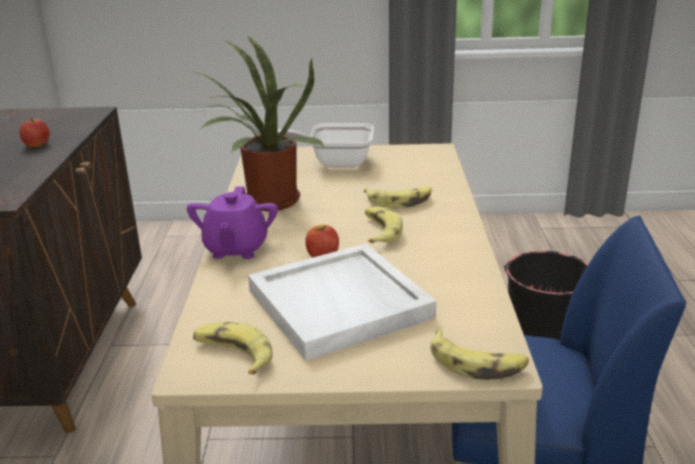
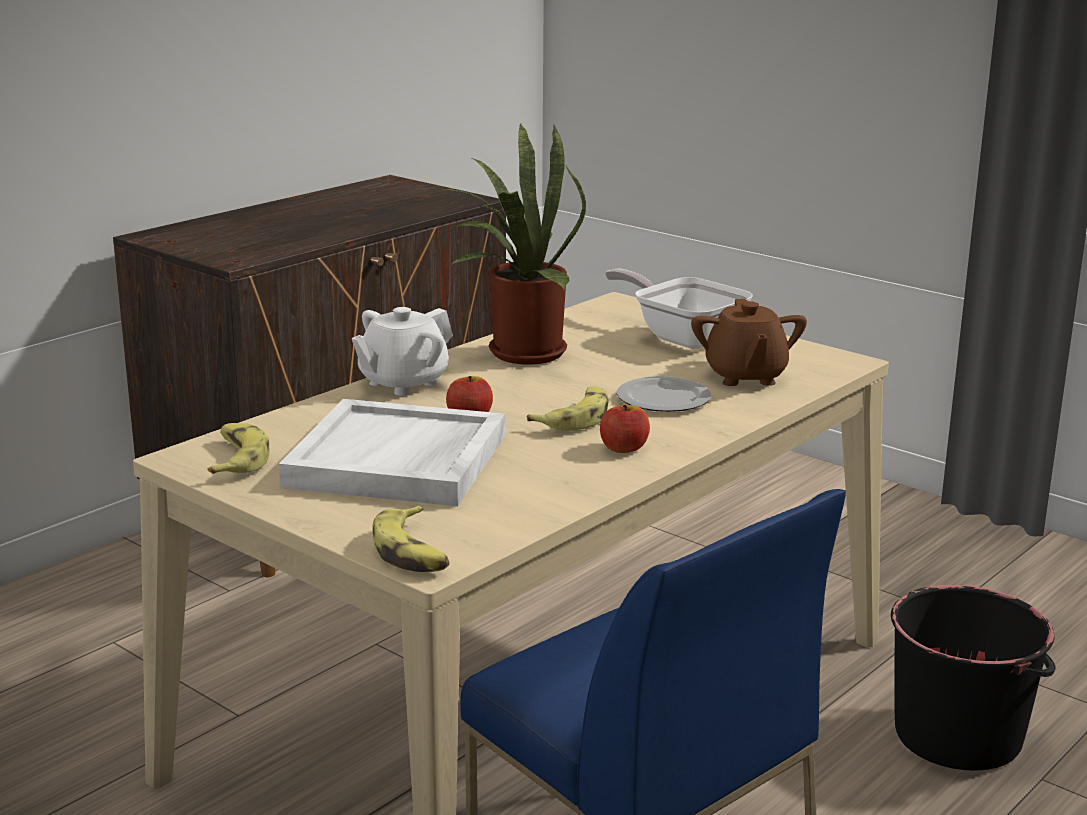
camera: 40 degrees right, 5 degrees down
(37, 144) = (355, 219): apple -> apple (623, 448)
(236, 249) = (403, 383): purple teapot -> white teapot
(400, 201) = (665, 399): banana -> plate
(410, 174) = (745, 376): none -> brown teapot

